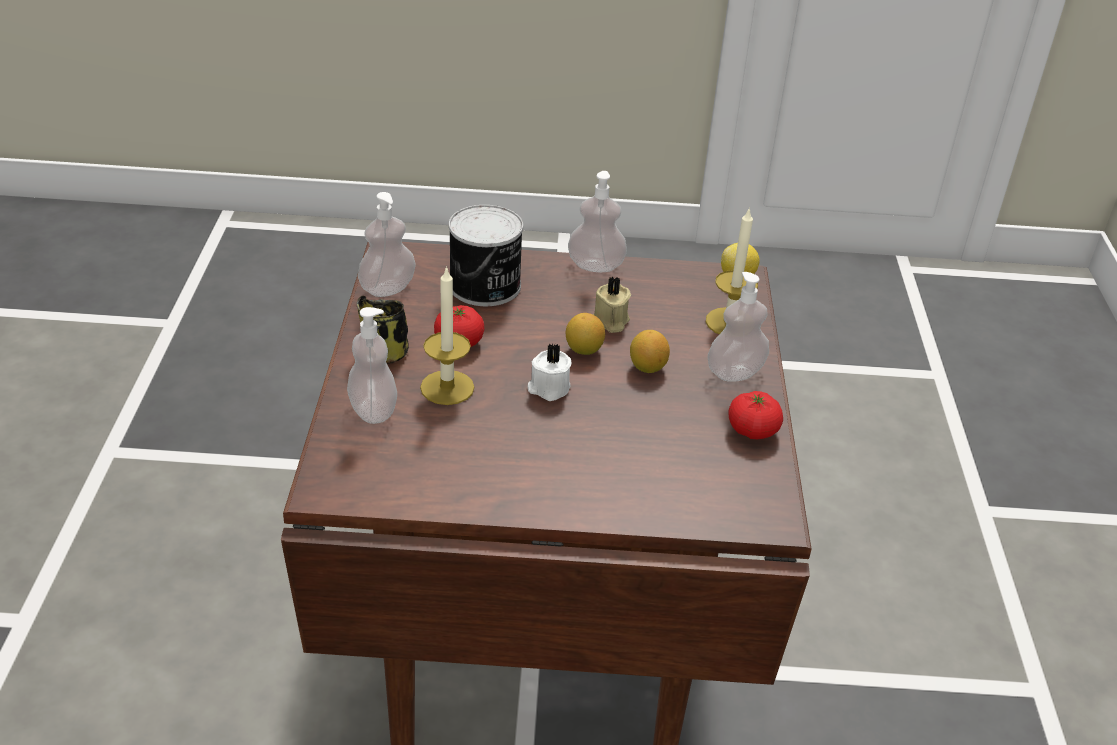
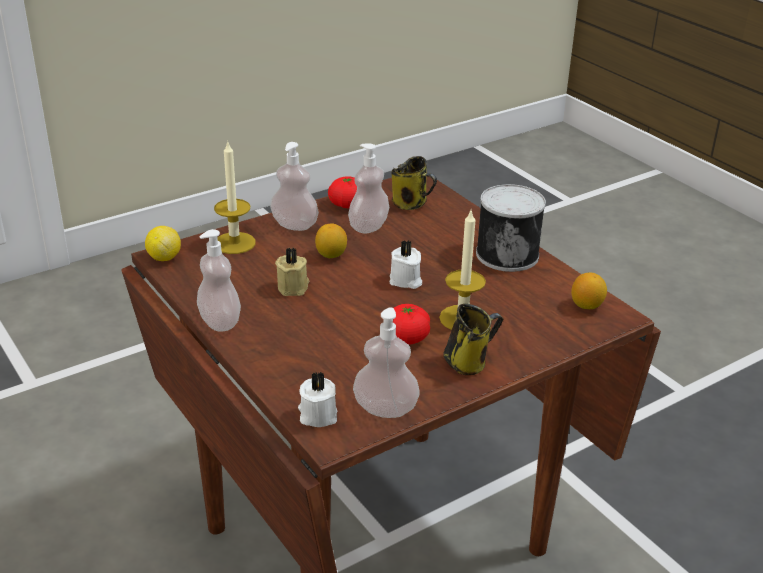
camera: 125 degrees left, 5 degrees down
(373, 410) = (528, 336): soap dispenser -> soap dispenser (368, 227)
(421, 259) = (317, 415): none -> white candle
(486, 286) = (317, 360): can -> can (507, 254)
(584, 350) = (344, 284): lemon -> lemon (586, 305)
(711, 481) = (411, 204): none -> mug

